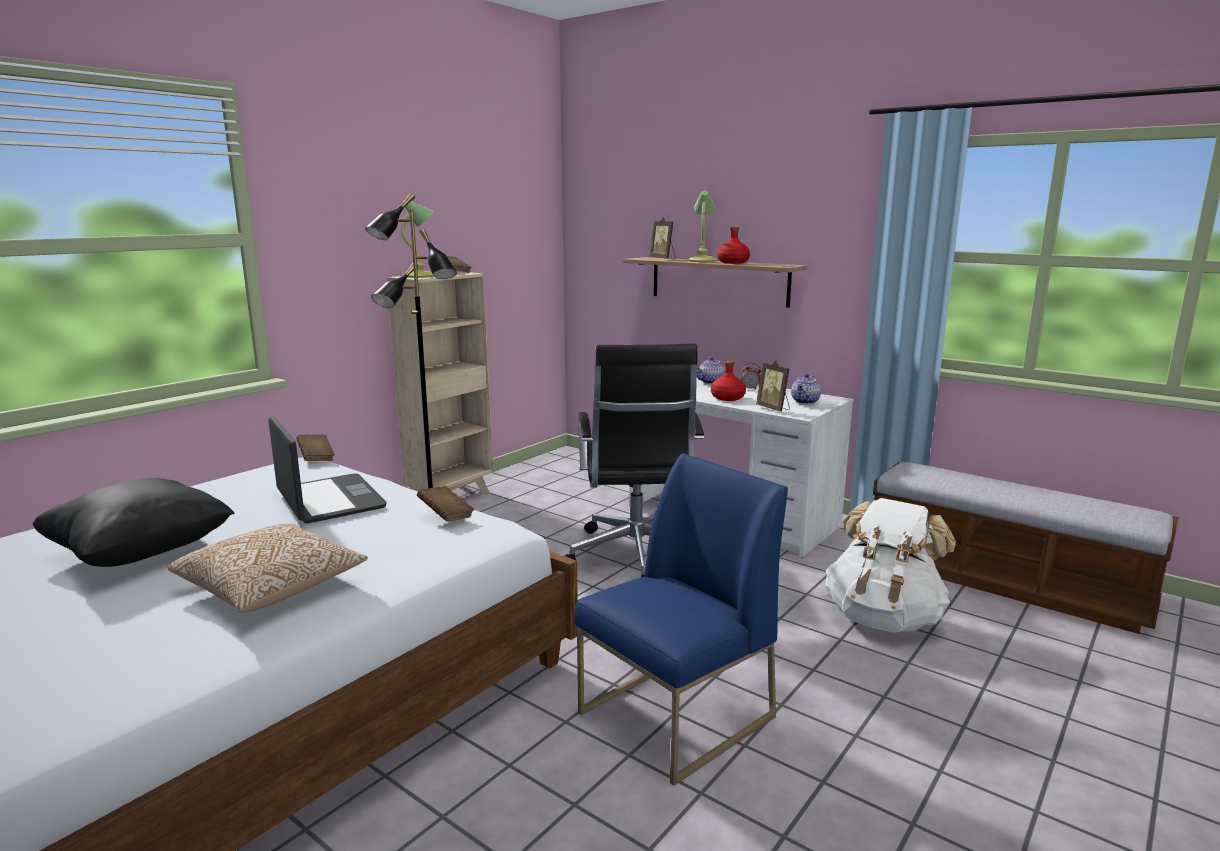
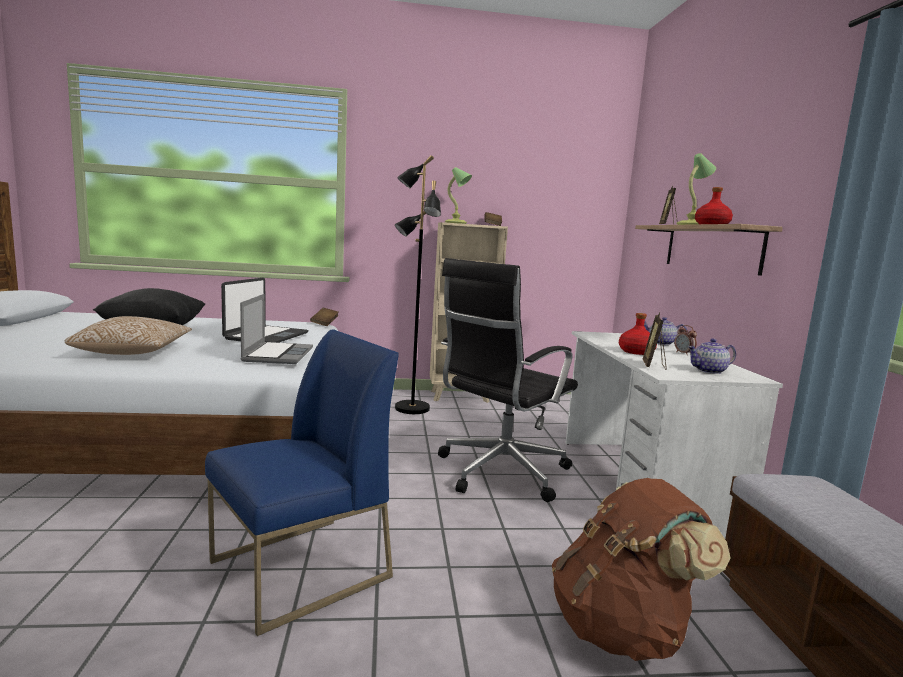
camera: 45 degrees right, 5 degrees down
(446, 516) = (277, 355): brown book -> laptop
(676, 716) = (299, 570): blue chair -> blue chair turned 45 degrees counterclockwise
(883, 618) = (622, 629): white backpack -> brown backpack

